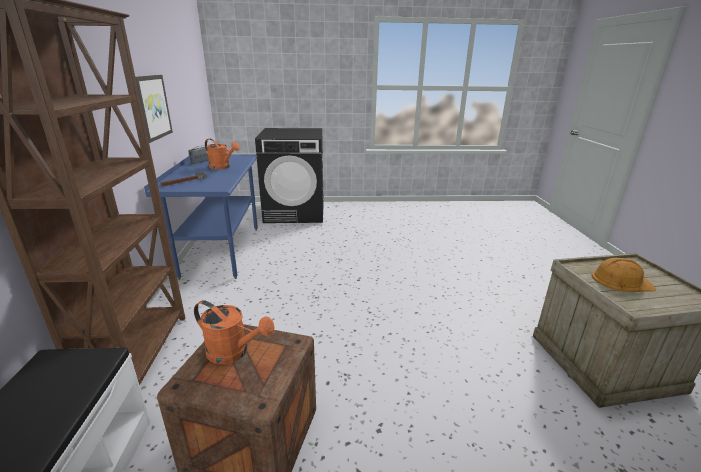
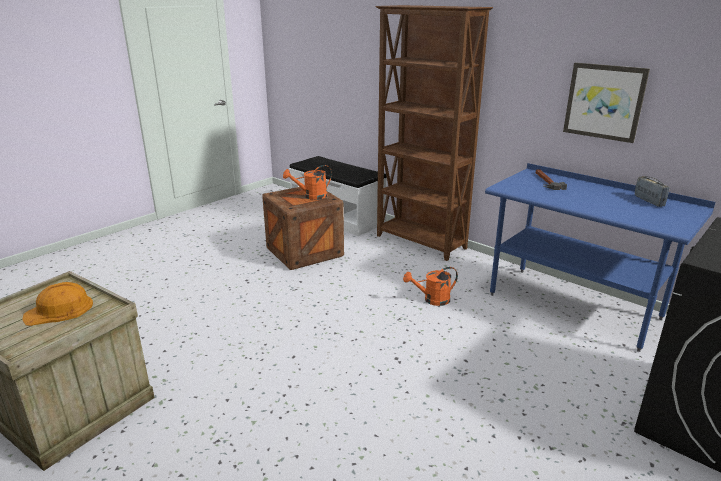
camera: 135 degrees right, 0 degrees up
(222, 167) = (601, 204): orange watering can -> orange watering can (432, 300)

